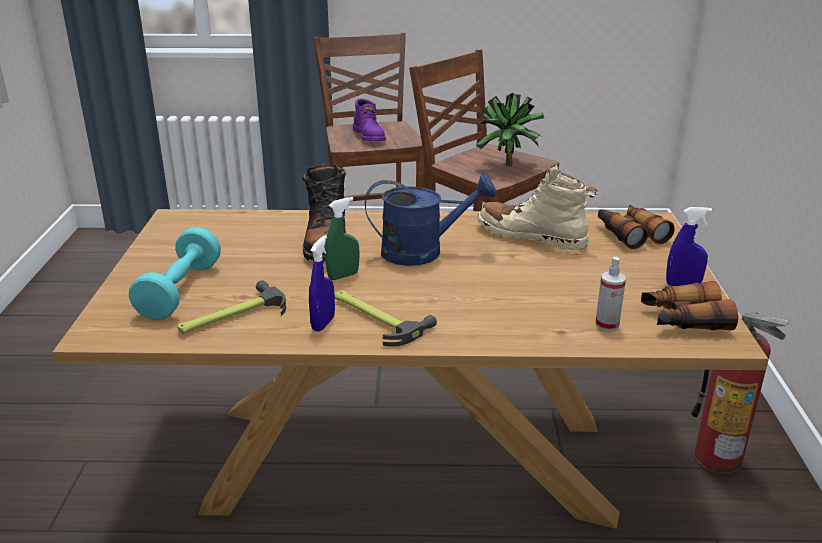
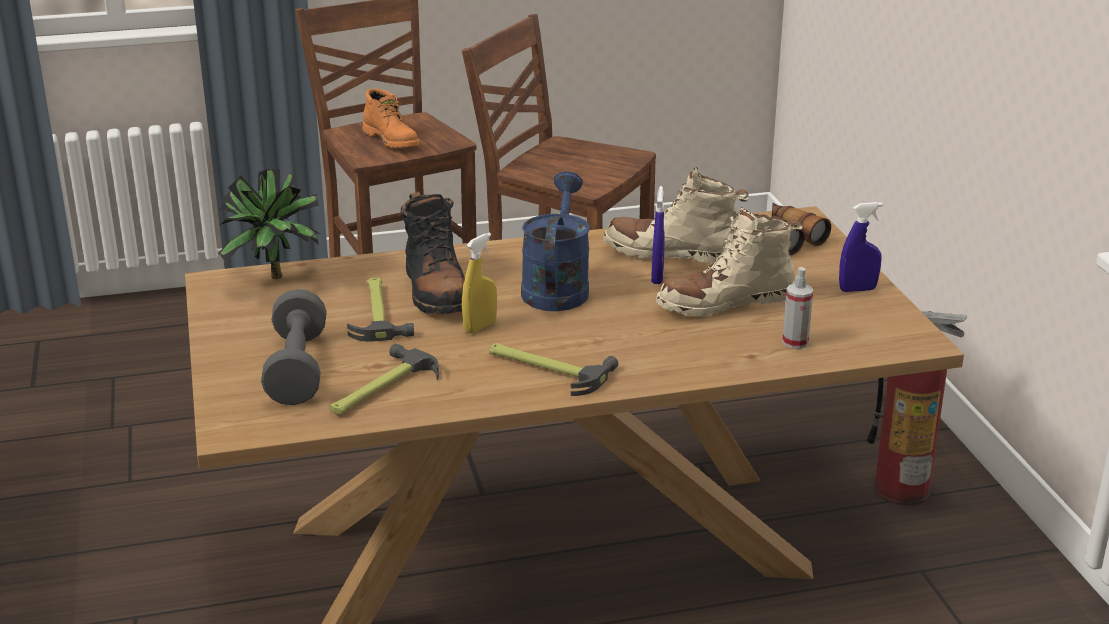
camera: 15 degrees left, 0 degrees up
(180, 291) = (297, 369): turquoise dumbbell -> grey dumbbell
(272, 254) = (378, 312): none -> hammer
(323, 323) = (491, 382): blue spray bottle -> blue spray bottle (657, 277)
(343, 276) = (480, 327): green spray bottle -> yellow spray bottle
(370, 136) = (392, 140): purple boot -> orange boot
(423, 251) = (556, 287): blue watering can -> blue watering can turned 60 degrees counterclockwise
(508, 167) = (595, 166): potted plant -> potted plant (275, 280)
(558, 282) = (725, 303): none -> beige boot
(683, 319) = (870, 326): binoculars -> none

